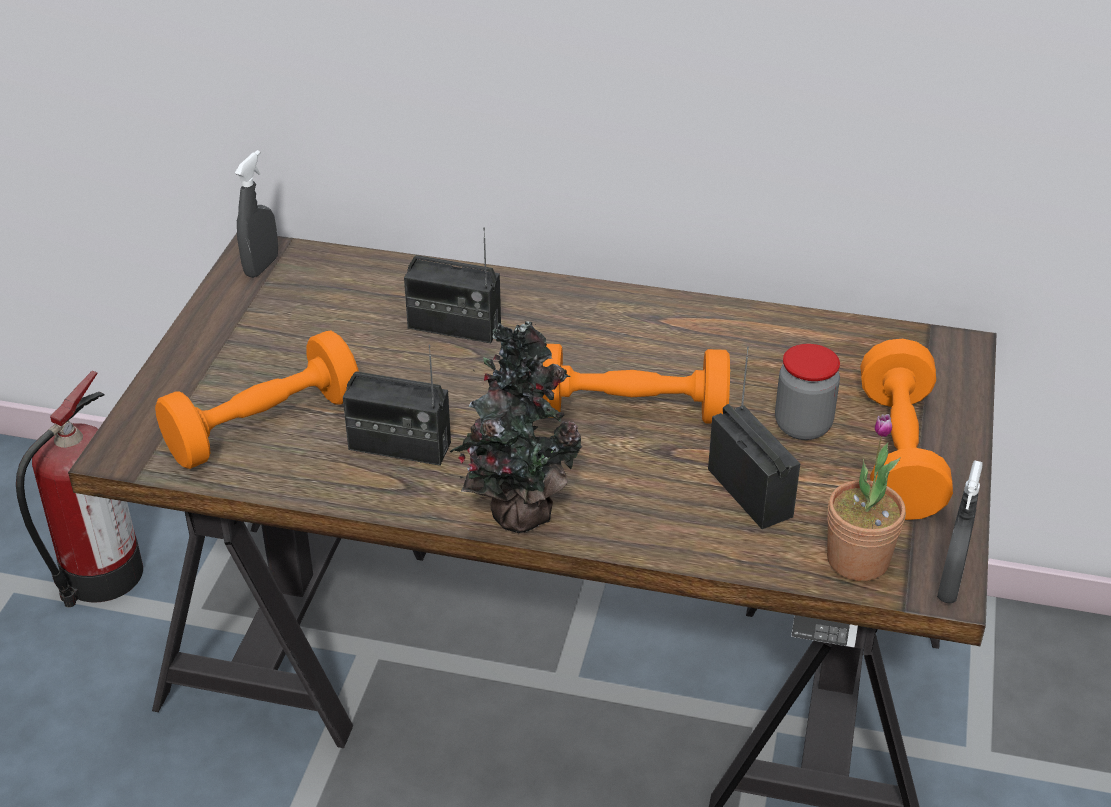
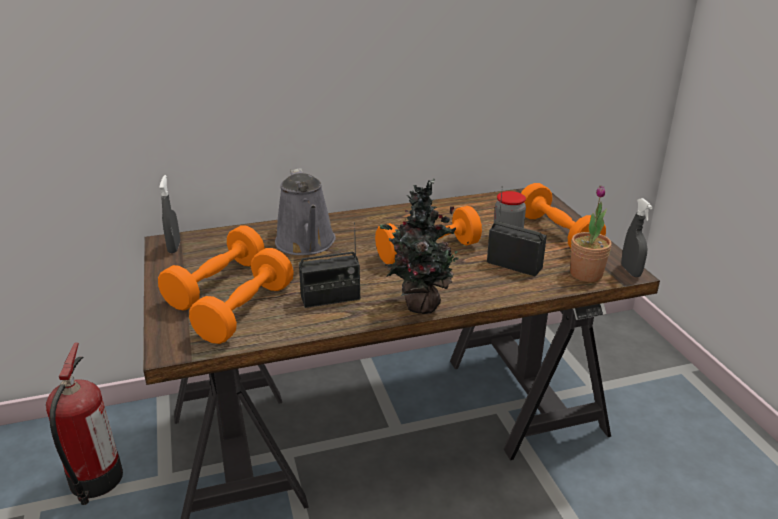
camera: 30 degrees left, 10 degrees down
(265, 359) = (216, 284): none -> orange dumbbell
(454, 327) = (306, 244): radio -> grey watering can

